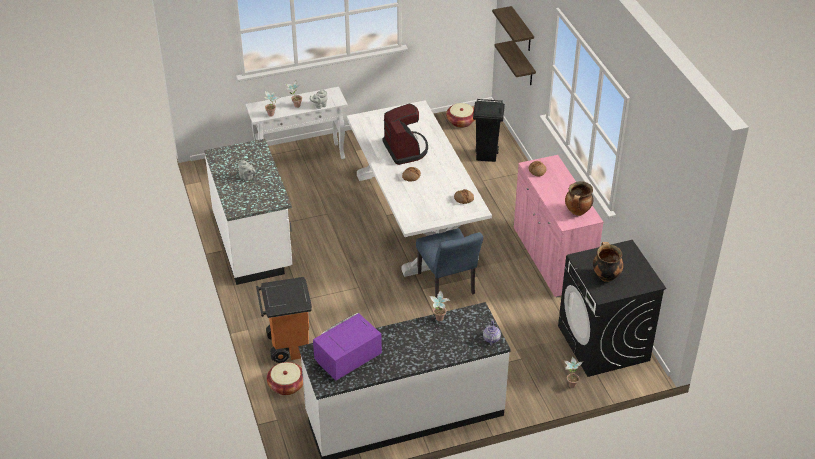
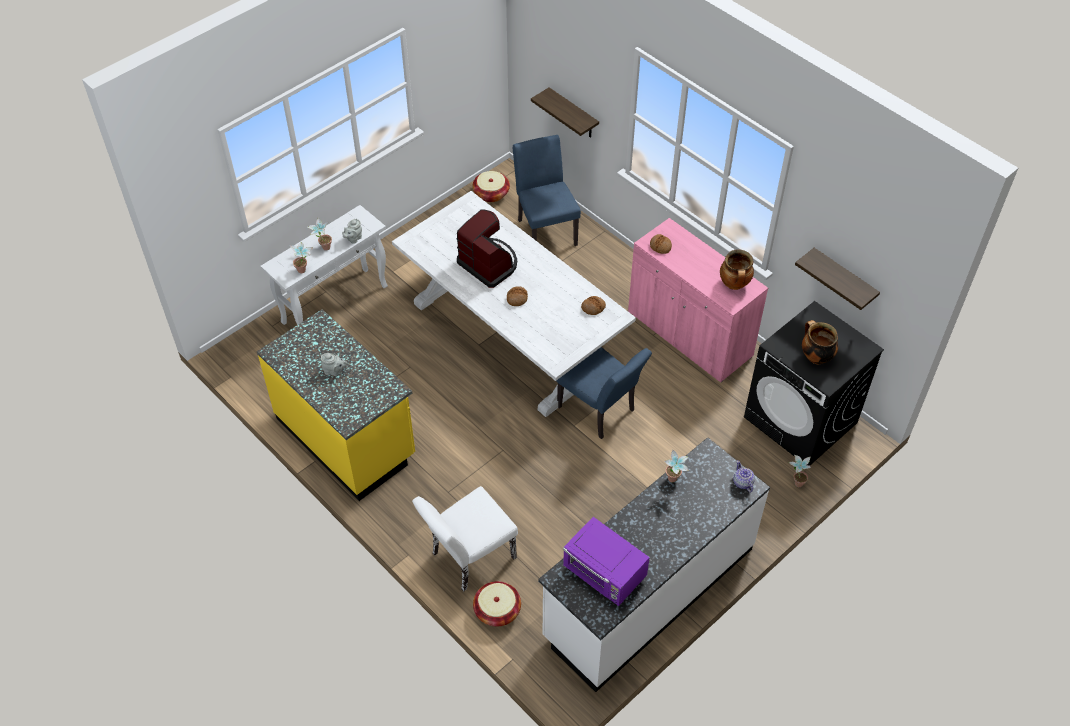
camera: 25 degrees left, 10 degrees up
(254, 243) = (347, 437): white counter -> yellow counter
(288, 346) = (468, 558): orange trash can -> white chair
(347, 360) = (604, 574): purple microwave -> purple microwave turned 75 degrees counterclockwise
(487, 156) = (545, 229): black trash can -> blue chair
(522, 30) = (565, 75): shelf -> shelf (843, 279)

